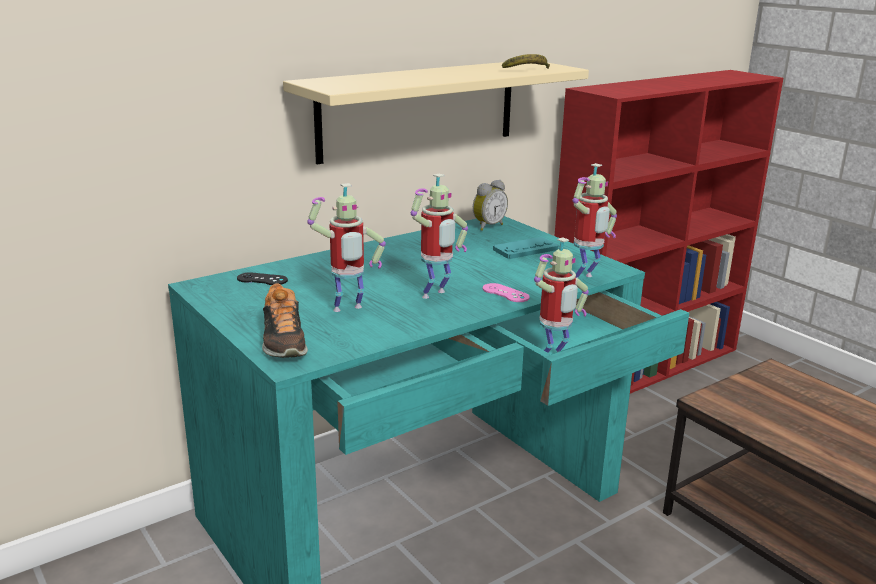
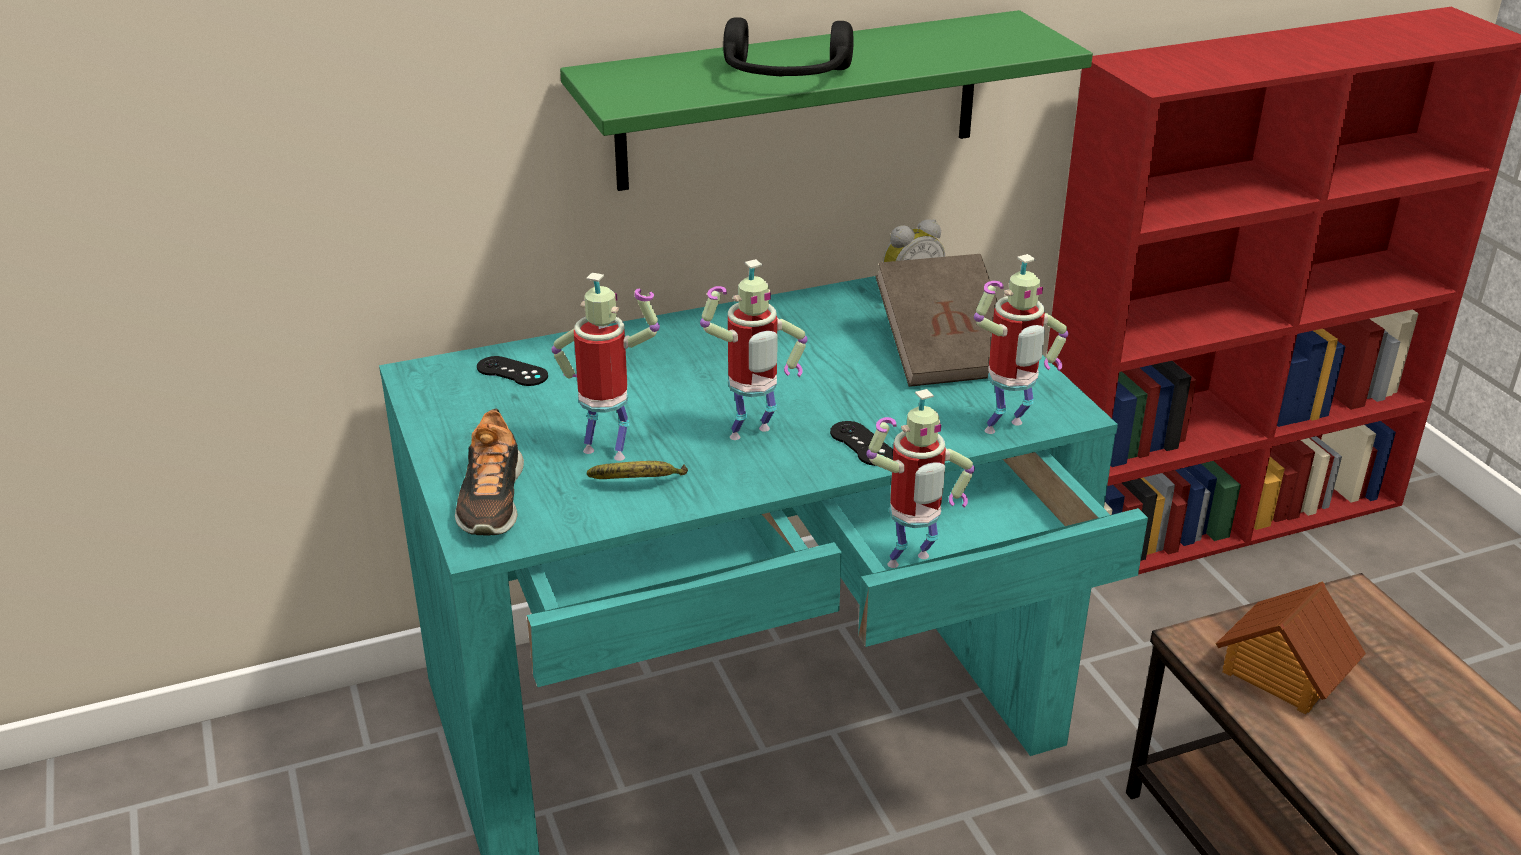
camera: 15 degrees right, 10 degrees up
(348, 310) = (608, 450): toy robot -> toy robot turned 150 degrees counterclockwise
(419, 109) = (800, 100): beige shelf -> green shelf
(426, 79) = (785, 77): none -> black headphones
(505, 293) = (862, 444): pink game controller -> black game controller
(525, 249) = (944, 352): turquoise game controller -> brown book
(528, 70) = (980, 53): banana -> banana (639, 483)
(759, 409) = (1282, 672): none -> toy house

